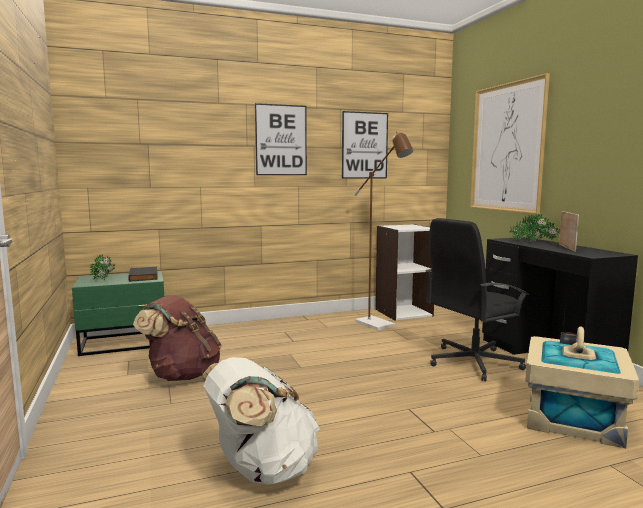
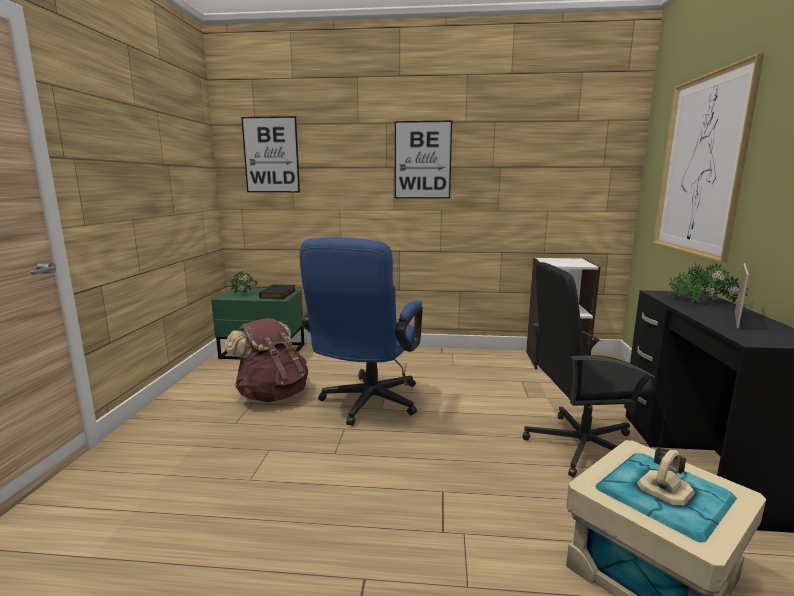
camera: 25 degrees right, 5 degrees up
(261, 470) = (231, 522): white backpack -> none
(284, 366) = (367, 405): none -> blue office chair
(364, 145) = (523, 163): picture -> picture (271, 155)
(379, 325) = (511, 373): brown floor lamp -> none

